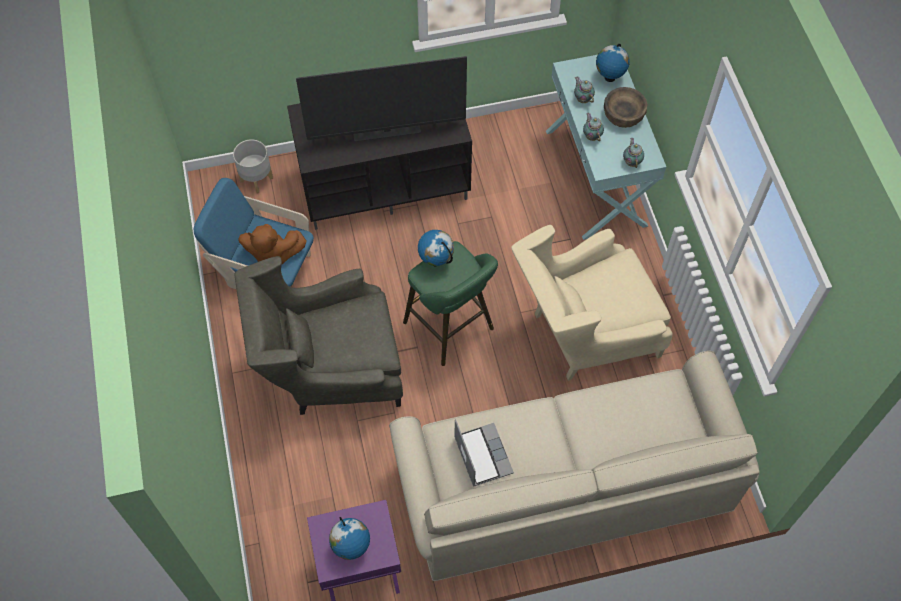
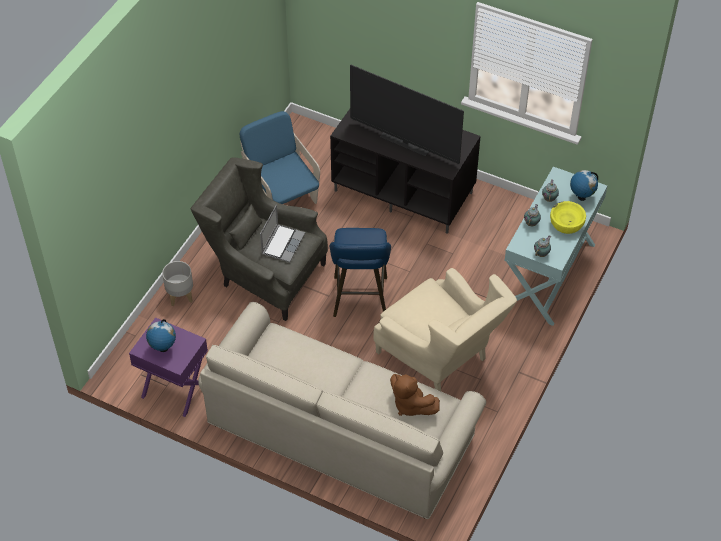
camera: 40 degrees right, 10 degrees down
(256, 179) = (327, 141): grey planter -> grey planter (180, 296)
(273, 255) = (283, 180): brown plush toy -> brown plush toy (410, 405)
(436, 261) = (359, 232): globe -> none
(452, 329) = (360, 300): green stool -> blue stool
(482, 455) = (286, 358): laptop -> laptop (282, 243)
(584, 334) = (440, 359): beige armchair -> beige armchair turned 150 degrees counterclockwise
(623, 115) = (566, 224): brown bowl -> yellow bowl

